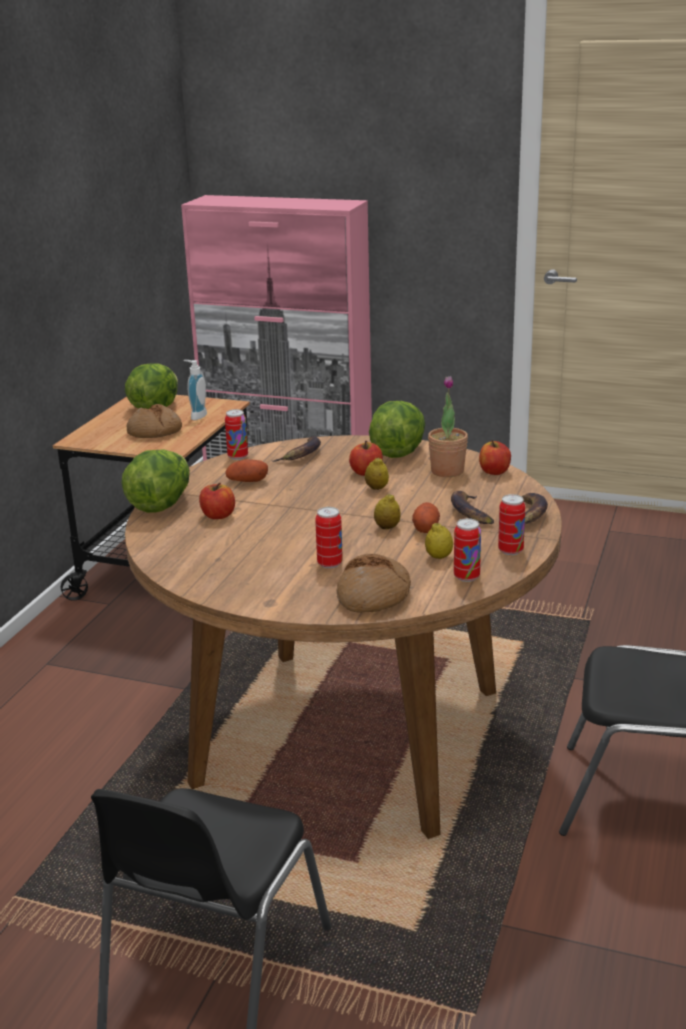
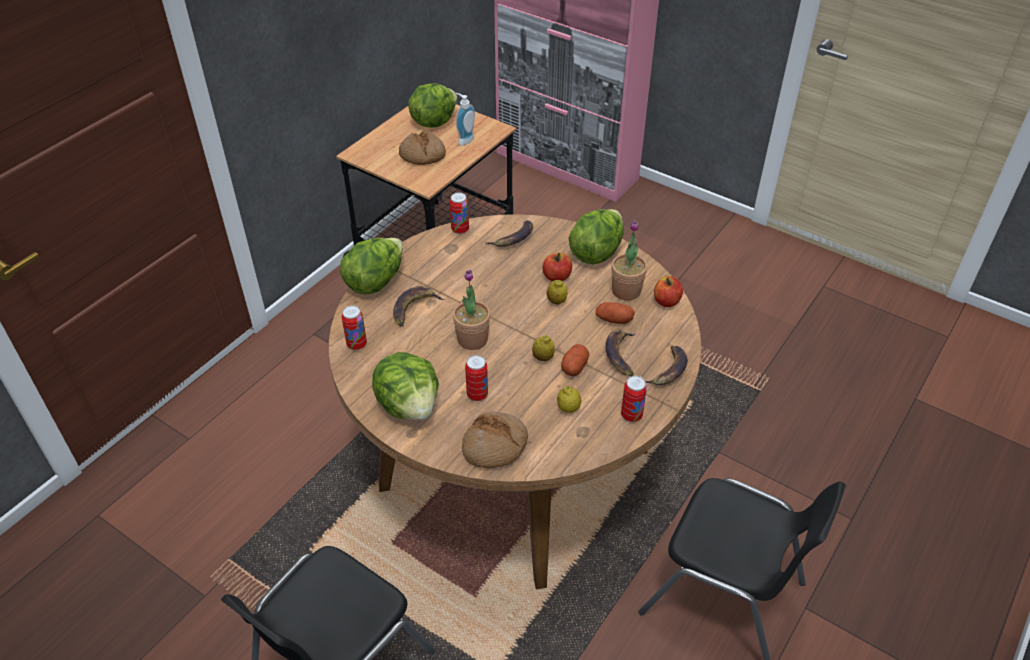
camera: 15 degrees right, 20 degrees up
(218, 515) = (414, 308): apple -> banana
(247, 481) = (454, 266): potato -> potato (614, 320)
(255, 583) = (409, 405): none -> lettuce
(299, 527) = (472, 339): none -> potted plant
(466, 577) = (579, 441): can -> can (357, 344)

